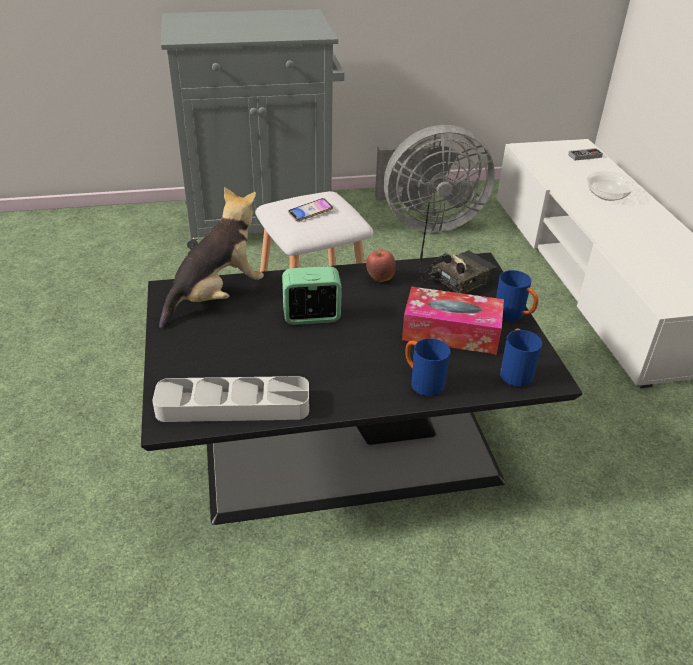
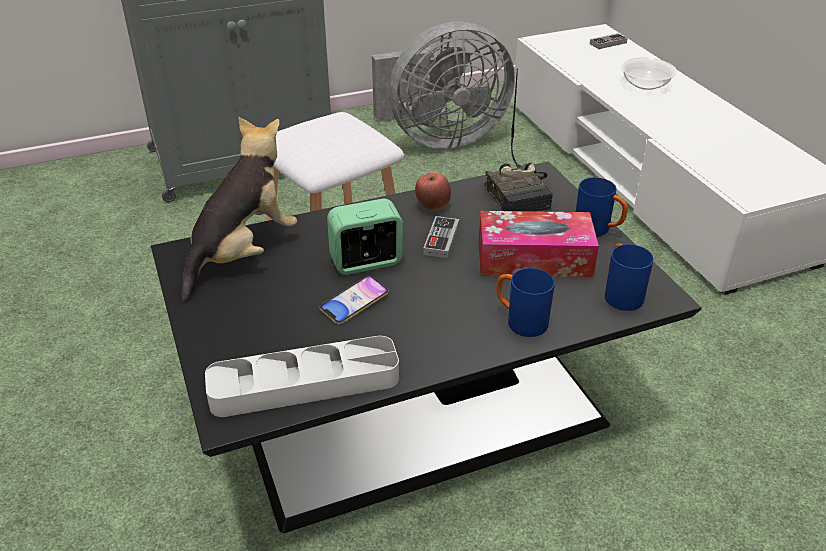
camera: 10 degrees left, 0 degrees up
(310, 212) = (326, 139): phone -> phone (354, 303)
(378, 306) = (441, 240): none -> game controller
(457, 279) = (520, 196): radio -> radio turned 120 degrees clockwise

